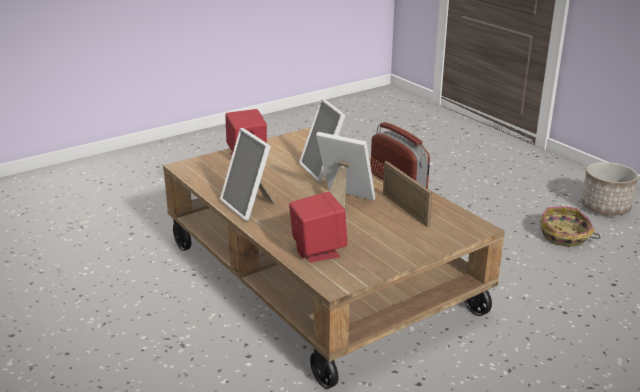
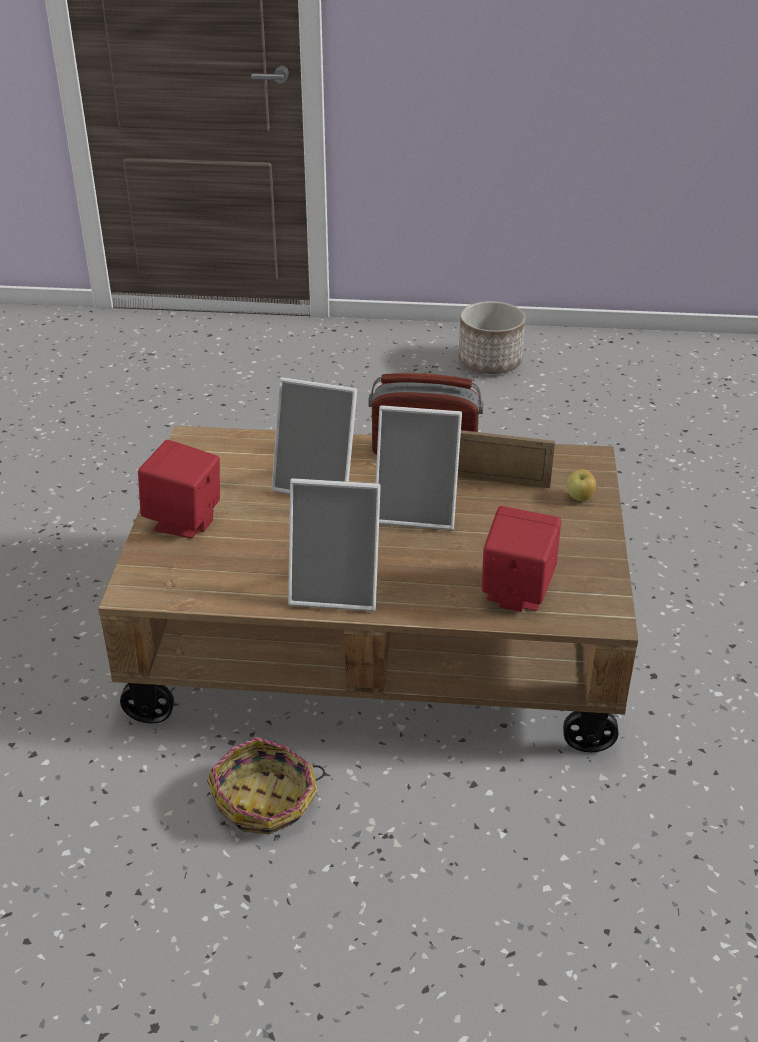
camera: 50 degrees left, 10 degrees up
(343, 201) = (417, 510): picture frame -> picture frame turned 150 degrees counterclockwise
(433, 238) = (580, 498): none -> apple
(565, 236) = (510, 419): basket -> basket (266, 801)

